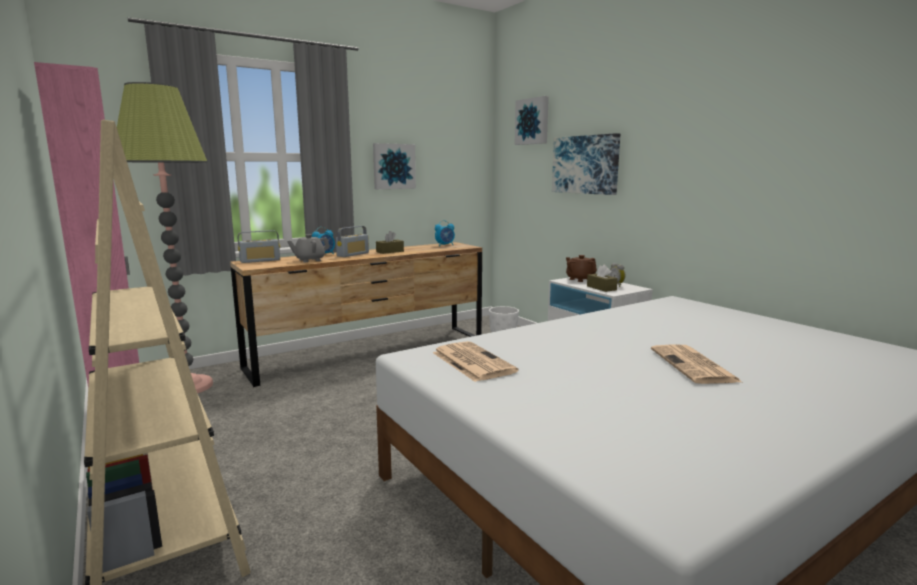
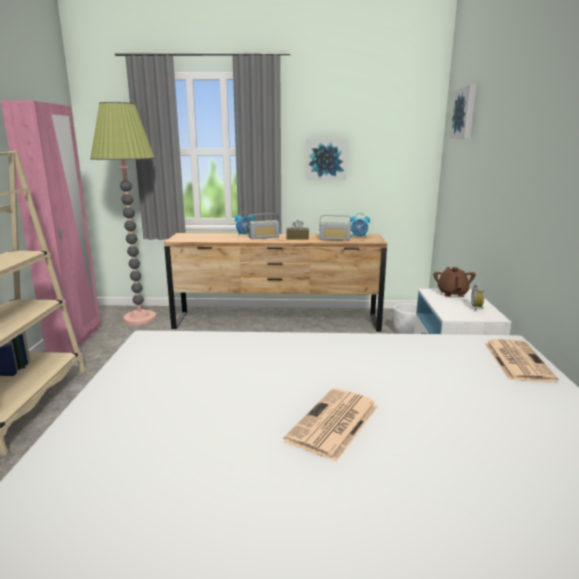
camera: 35 degrees right, 5 degrees up
(260, 261) = (193, 235): radio -> radio (334, 239)
(309, 260) = (222, 239): grey teapot -> none
(471, 362) = (172, 355): newspaper -> newspaper (516, 360)
(585, 164) = (489, 165): picture -> none
(601, 288) = (451, 308): brown tissue box -> none

